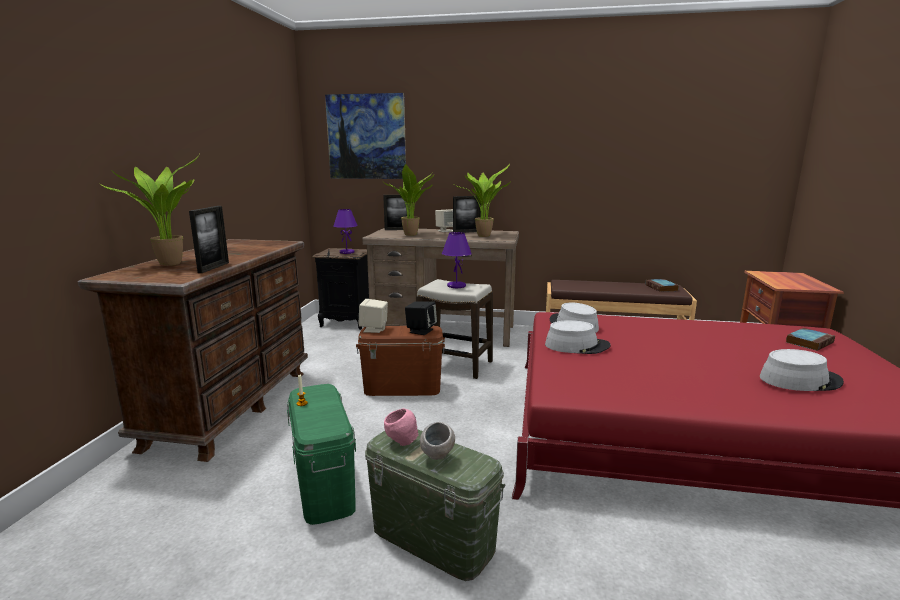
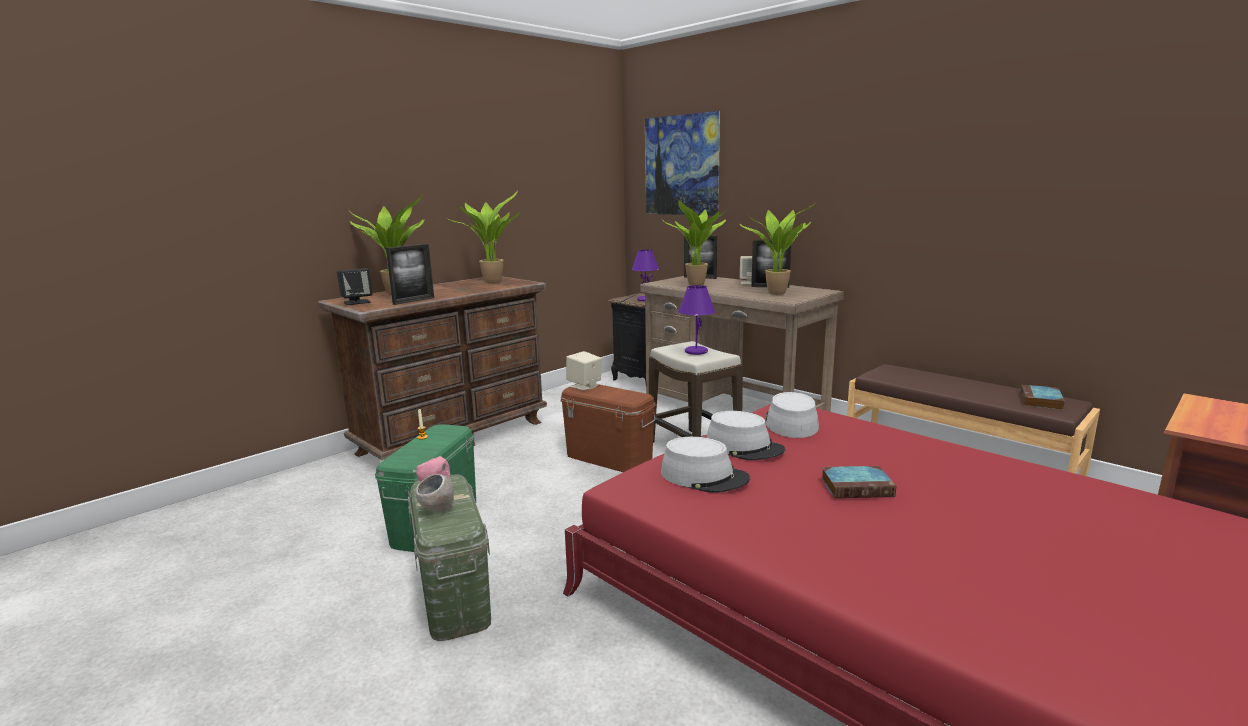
camera: 35 degrees right, 0 degrees up
(248, 244) = (492, 282): none -> potted plant
(421, 331) = (625, 396): black speaker -> black speaker (357, 302)
(799, 380) = (973, 567): grey hat -> grey hat (704, 476)
(809, 342) = (1144, 530): book -> book (858, 487)

